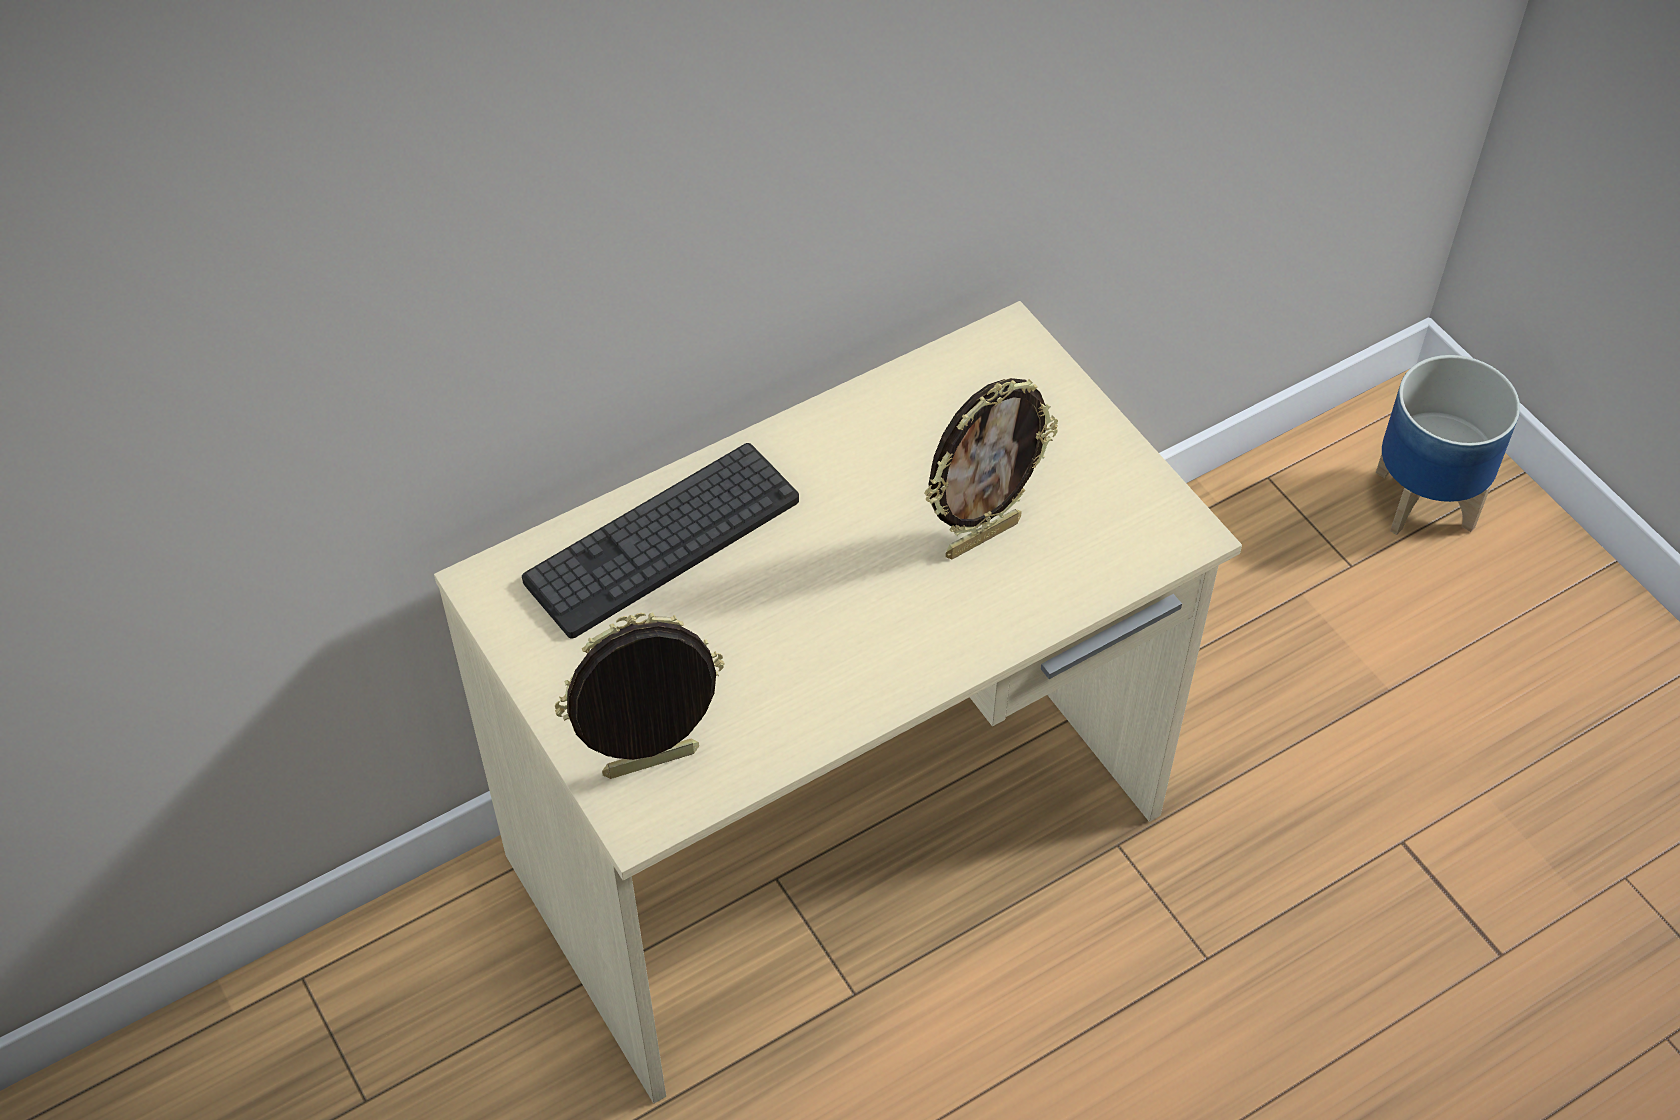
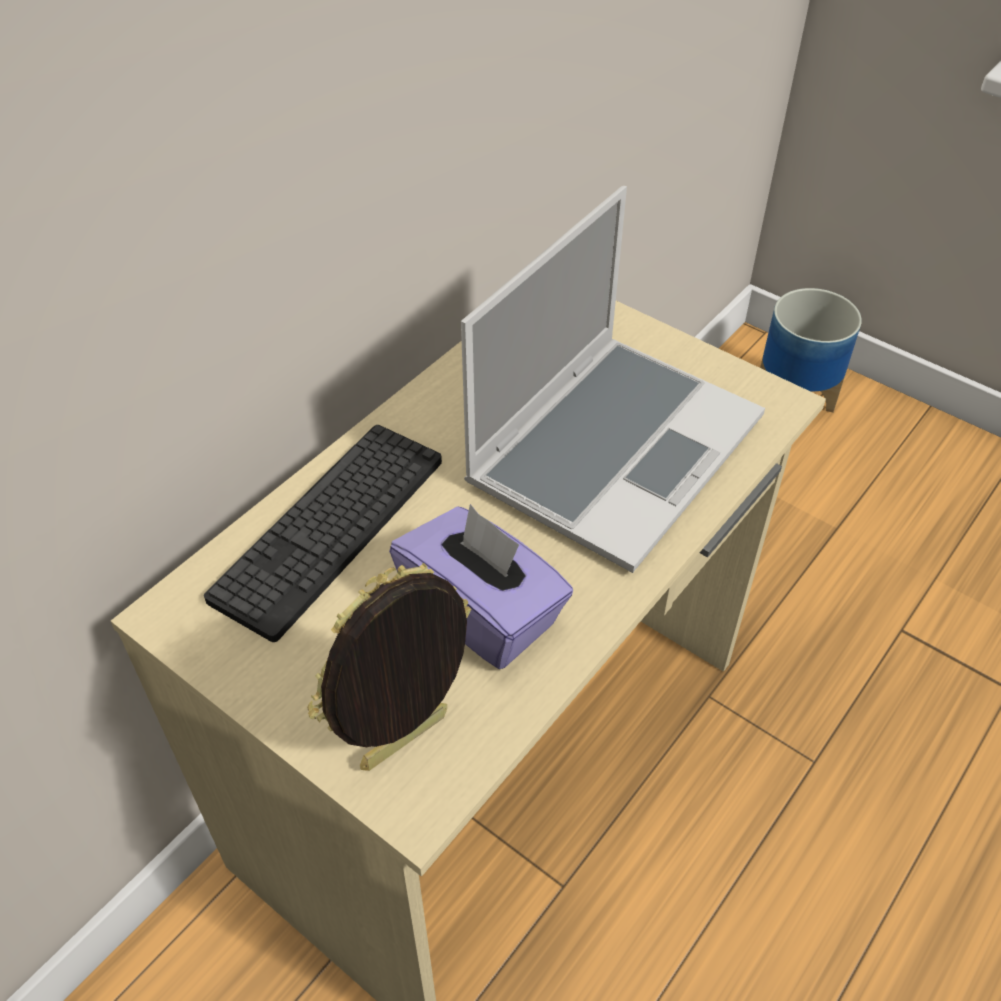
camera: 20 degrees left, 5 degrees down
(771, 667) = (483, 612): none -> purple tissue box
(981, 536) = (614, 448): picture frame -> laptop

